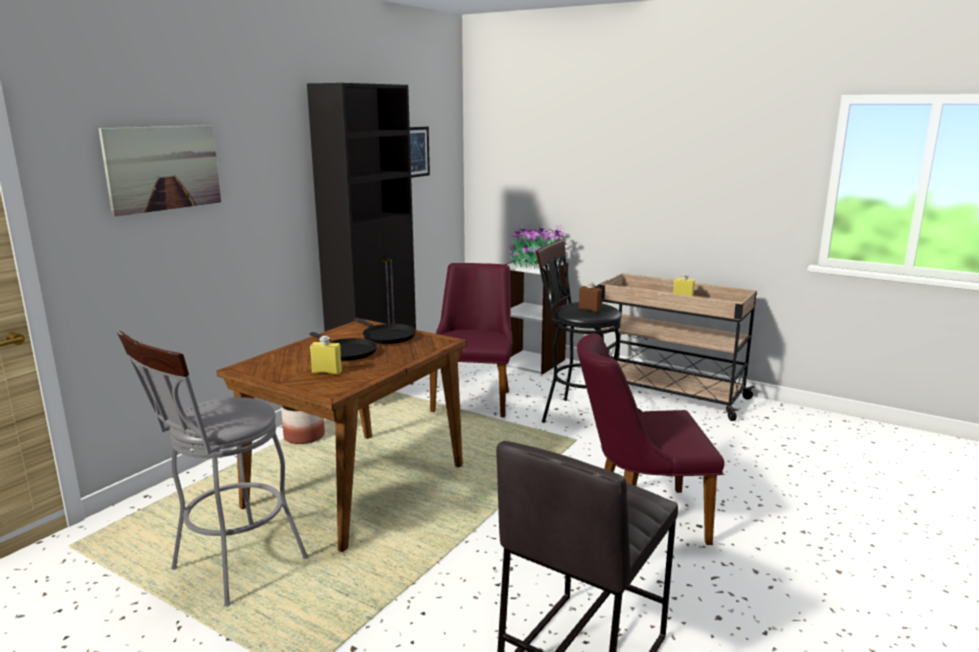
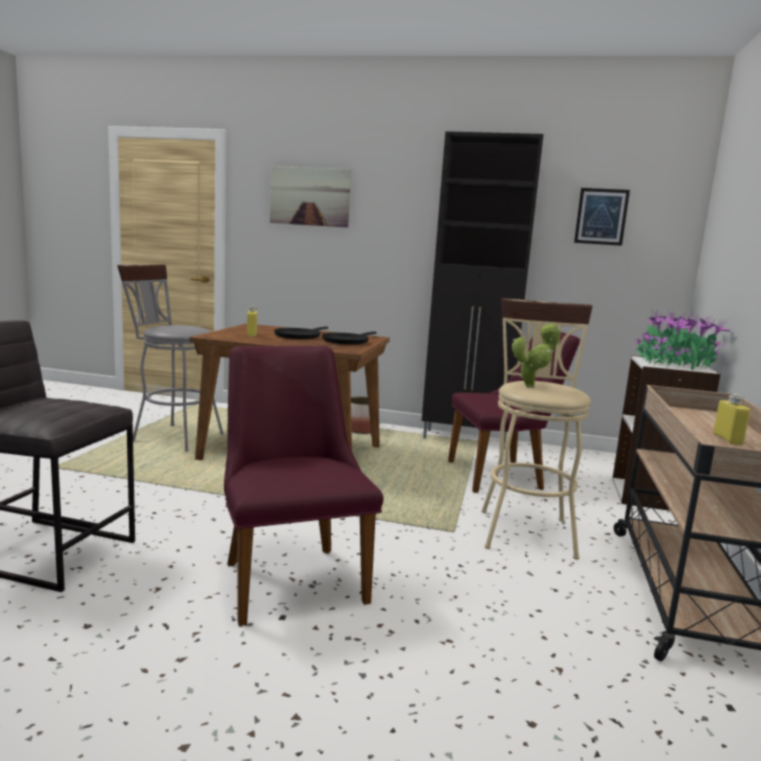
camera: 70 degrees right, 5 degrees down
(576, 414) = (525, 528): black stool -> beige stool
(589, 310) = (532, 386): brown bottle -> potted plant

